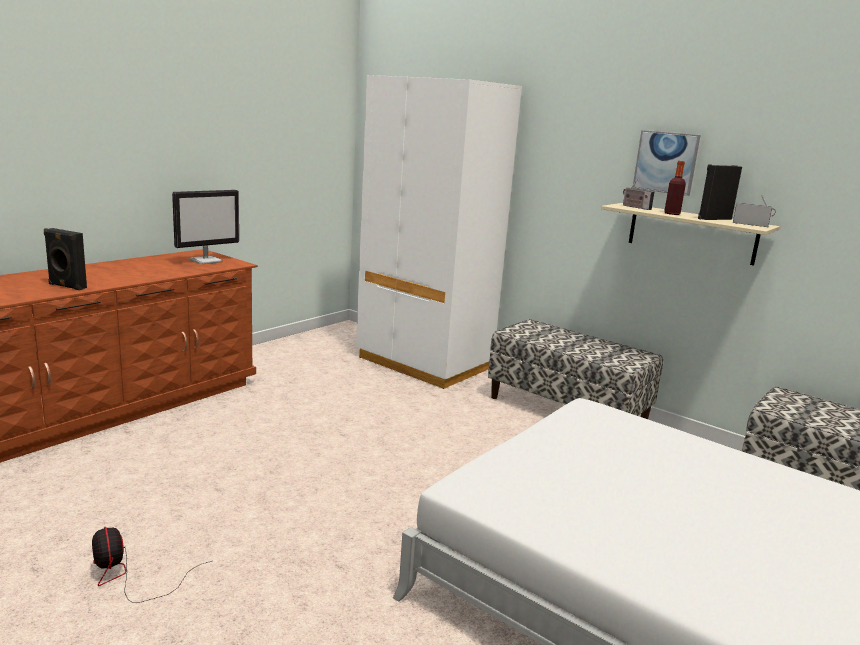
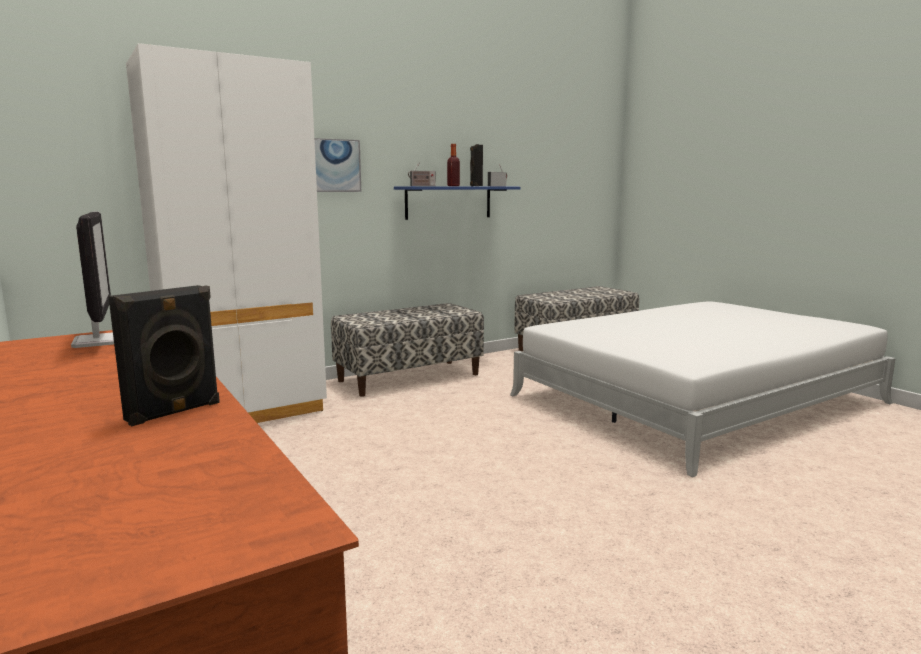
camera: 70 degrees left, 5 degrees down
(129, 577) = (687, 613): fan -> none
(666, 162) = (422, 148): picture -> picture (335, 165)
(691, 233) = (448, 202): beige shelf -> blue shelf

